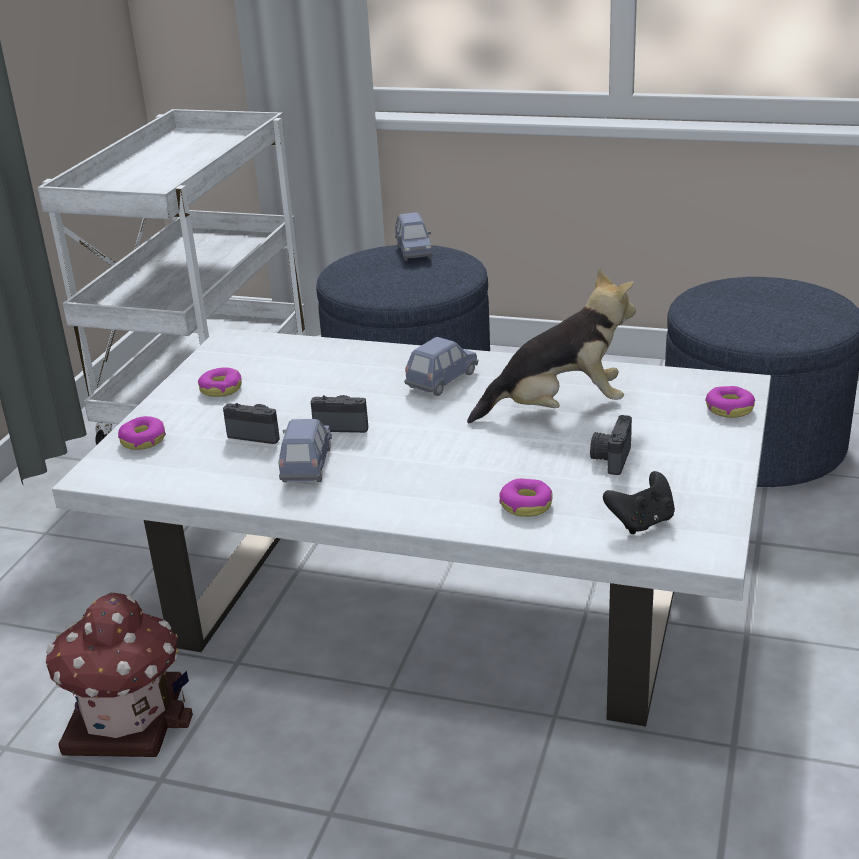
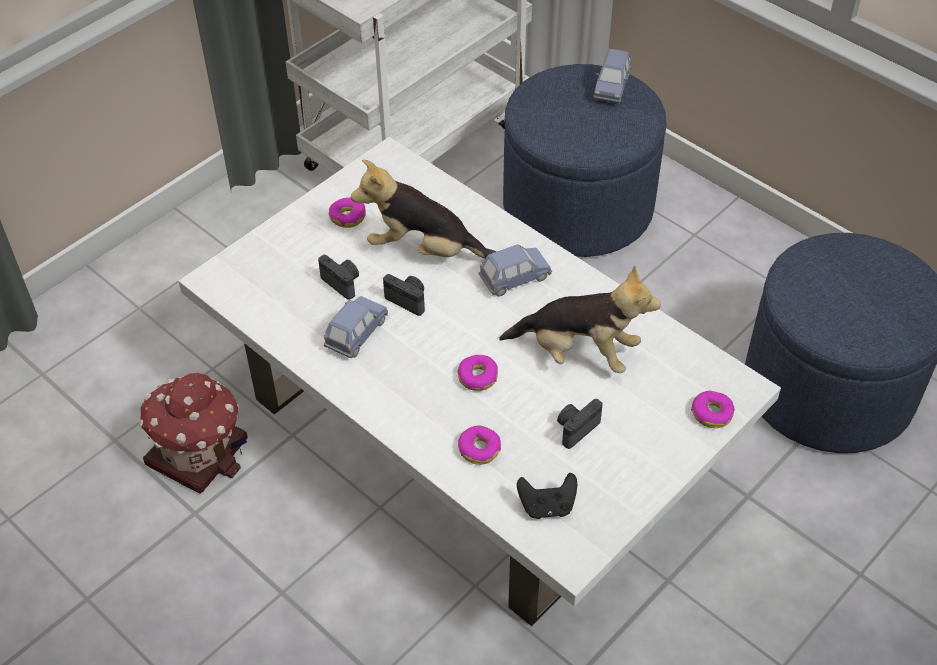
camera: 25 degrees right, 20 degrees up
(143, 440) = (262, 254): donut -> donut (477, 377)
(327, 388) = (424, 250): none -> plush toy

